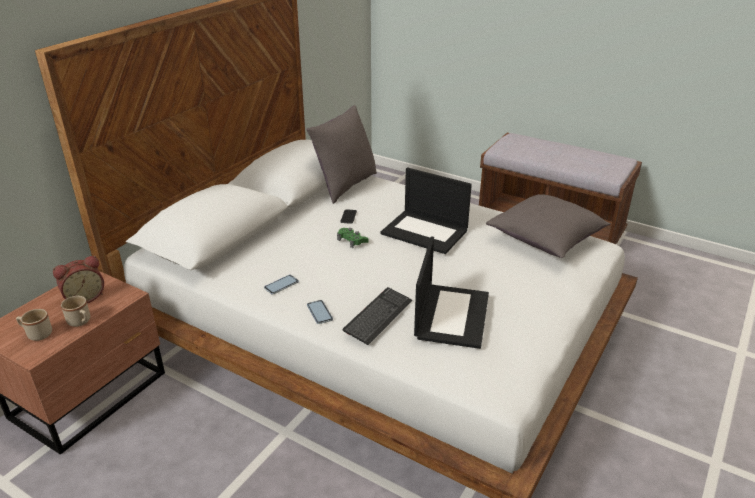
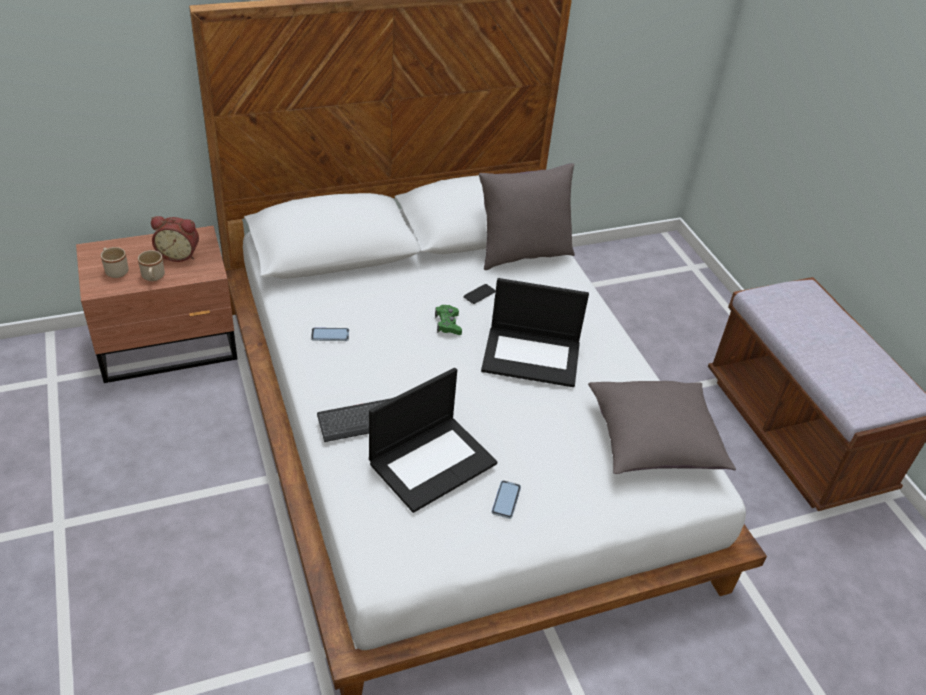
camera: 35 degrees right, 10 degrees up
(319, 312) = (327, 383): phone -> phone (506, 500)
(425, 232) = (532, 356): laptop -> laptop turned 60 degrees counterclockwise

